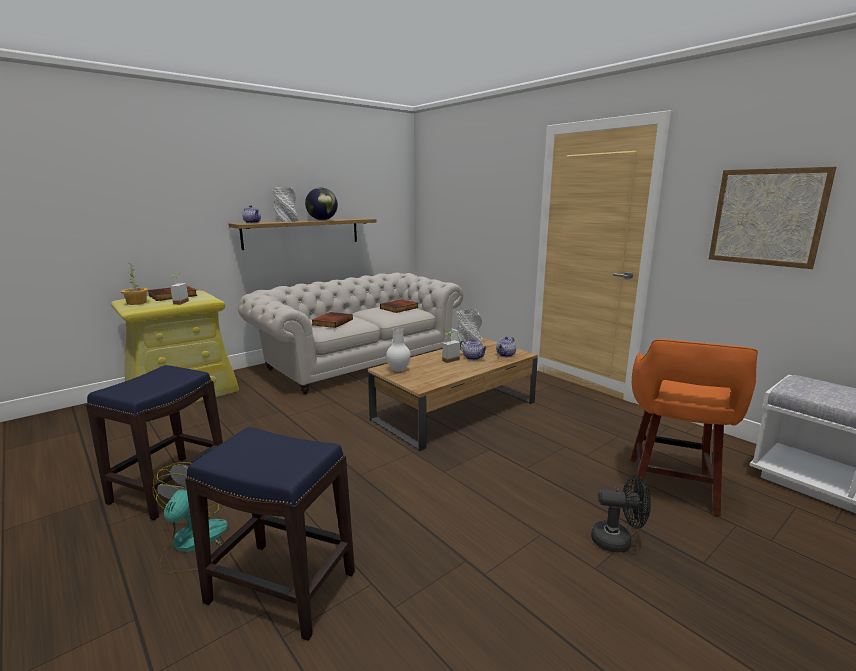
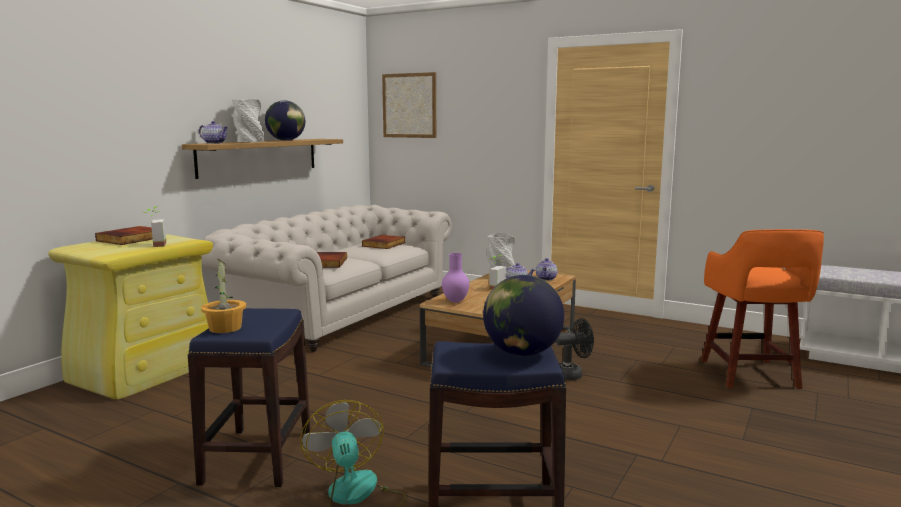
camera: 20 degrees left, 5 degrees down
(136, 303) = (97, 248): potted plant -> potted plant (224, 328)
(290, 456) = (521, 353): none -> globe
(398, 370) = (454, 301): white vase -> purple vase
(617, 541) = (743, 418): black fan -> black fan (572, 375)
(767, 216) = (777, 125): picture -> picture (409, 104)

